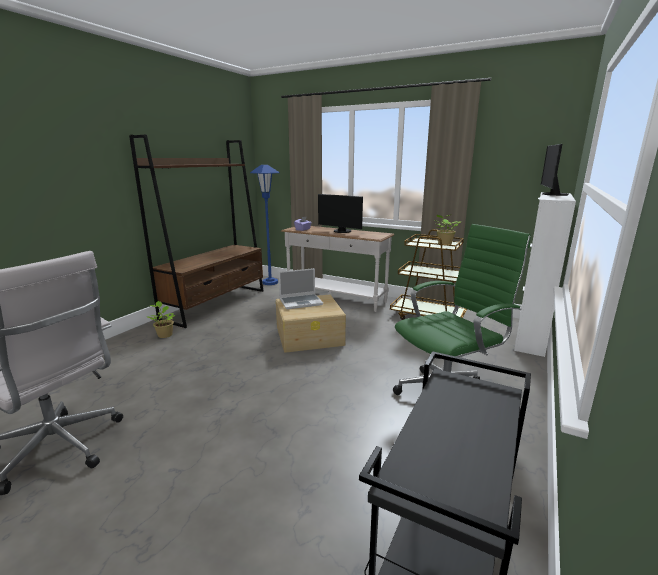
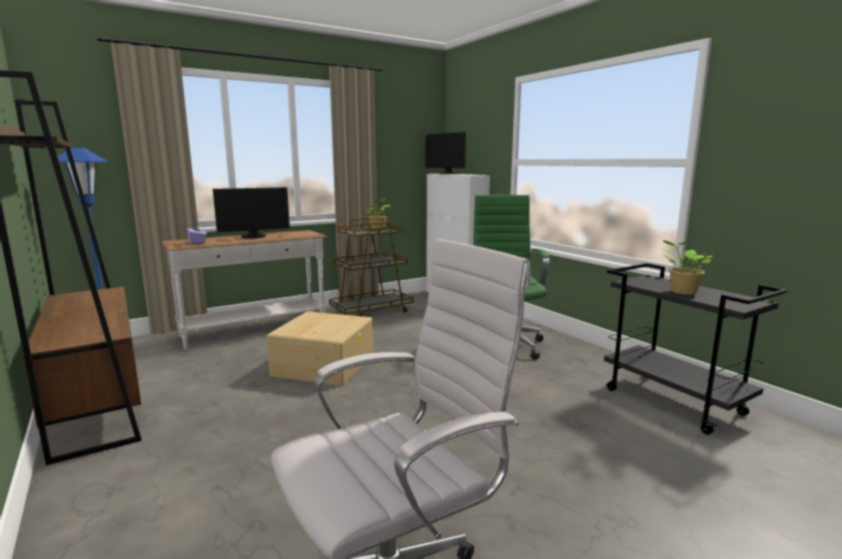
camera: 60 degrees left, 5 degrees down
(164, 335) = (132, 463): potted plant -> potted plant (681, 292)
(301, 302) = (305, 325): laptop -> none

